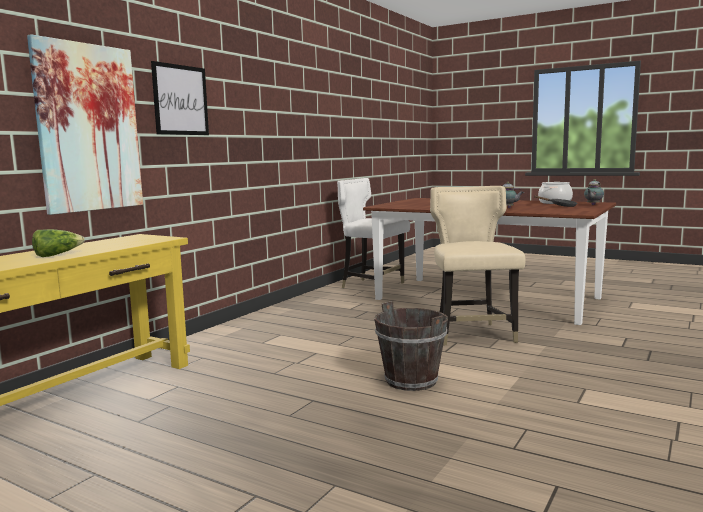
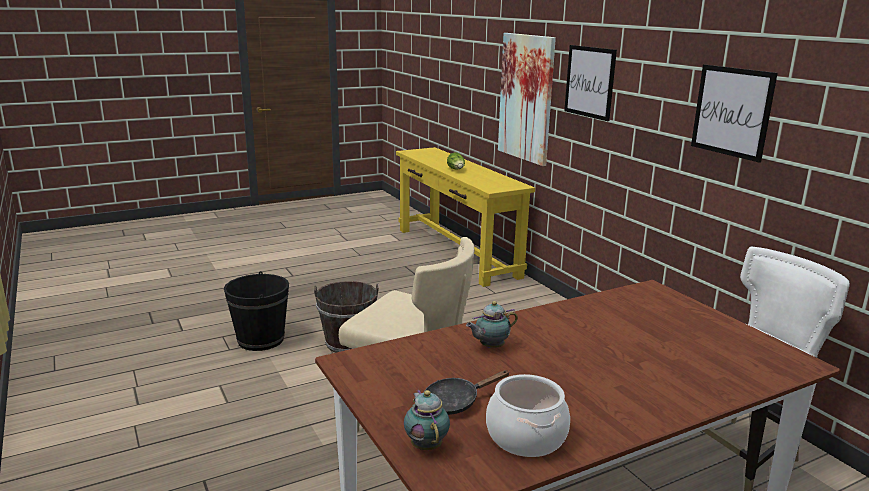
camera: 120 degrees right, 10 degrees up
(286, 112) = (732, 111): none -> picture
(478, 422) = (260, 340): none -> black bucket

